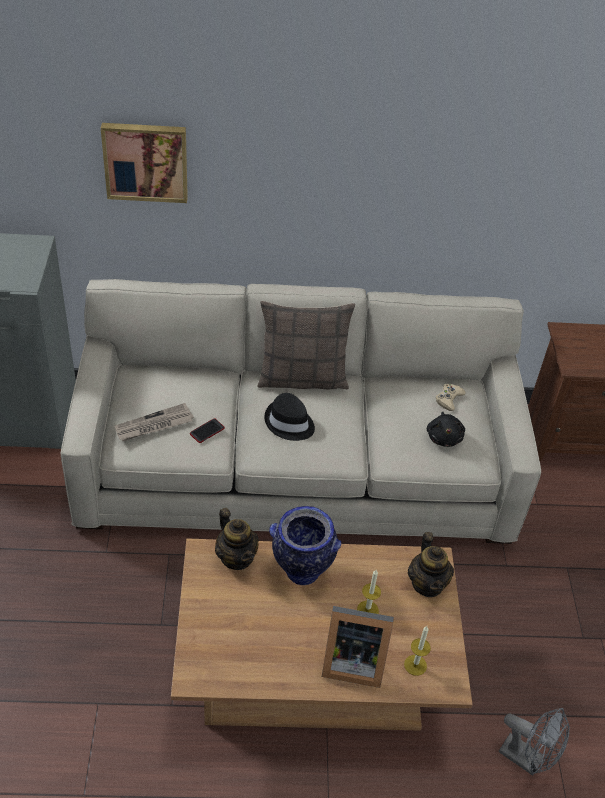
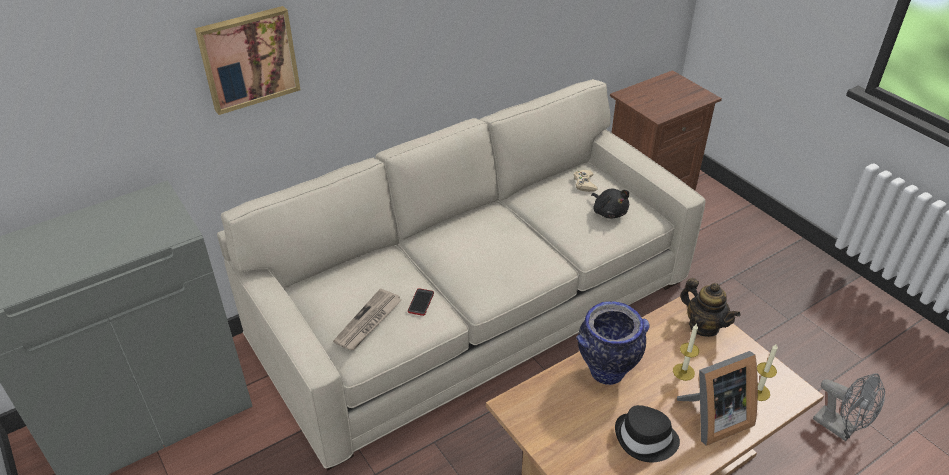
camera: 30 degrees left, 5 degrees down
(236, 557) = (543, 392): teapot -> none
(289, 423) = (483, 261): black hat -> black hat (645, 439)
(302, 378) = (458, 221): pillow -> none
(527, 759) = (840, 428): grey fan -> grey fan turned 45 degrees clockwise

